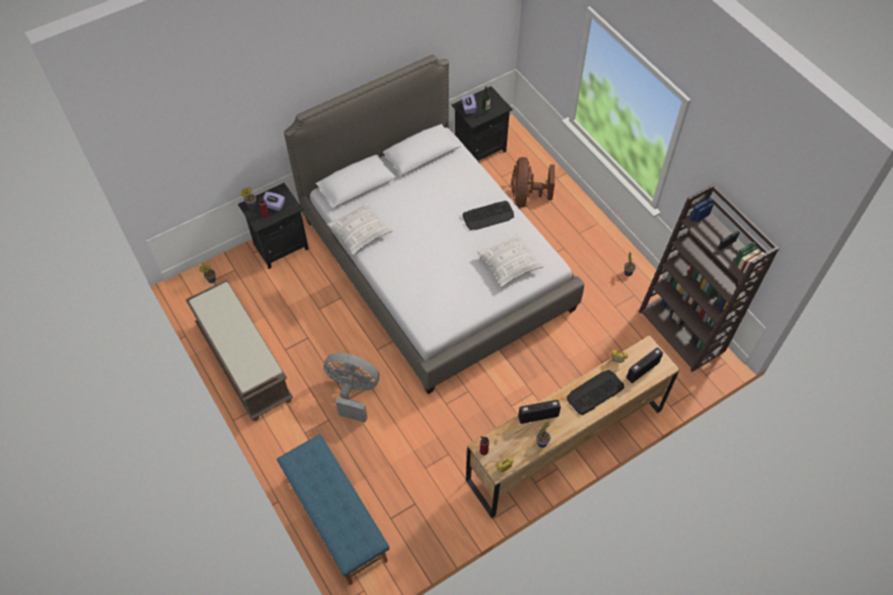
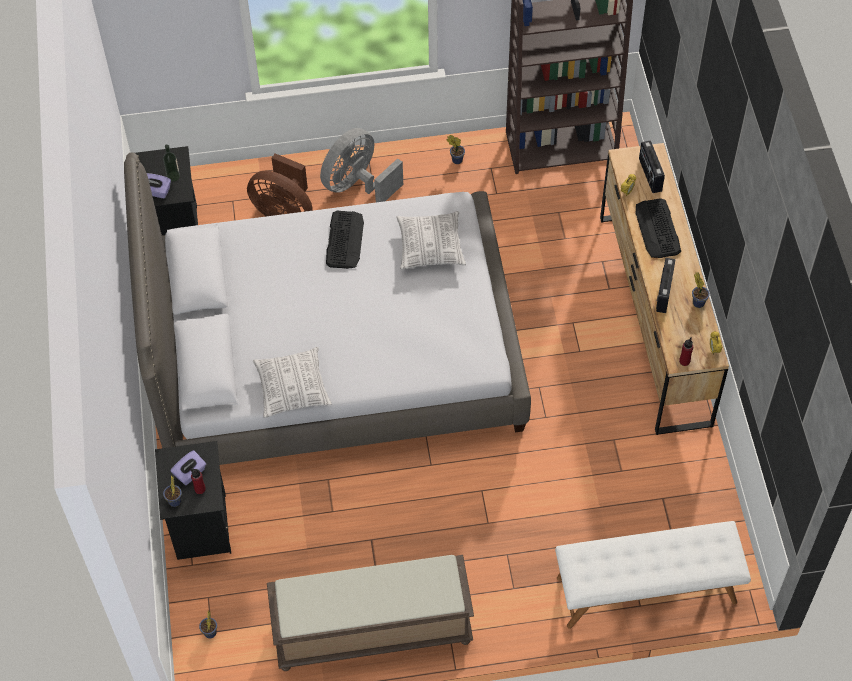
camera: 65 degrees left, 0 degrees up
(335, 518) = (646, 590): blue bench -> white bench
(353, 392) = (480, 513): grey fan -> grey fan (357, 185)

